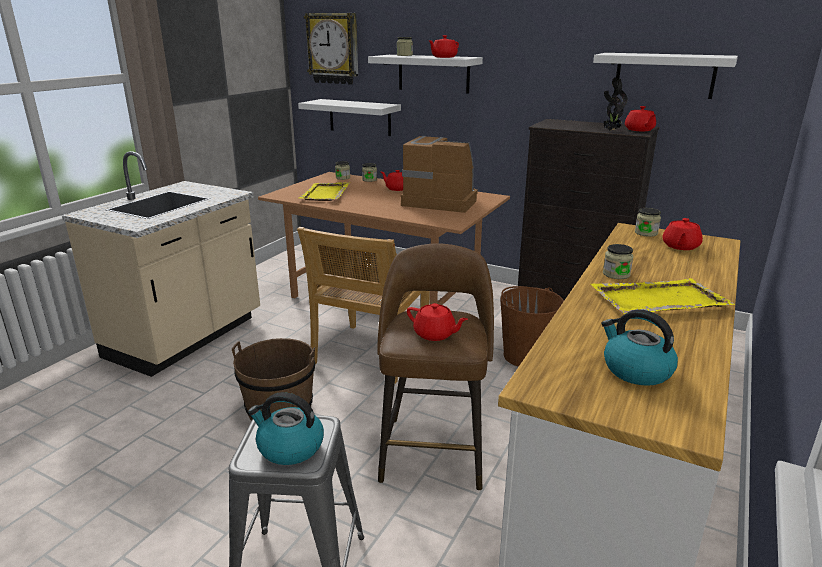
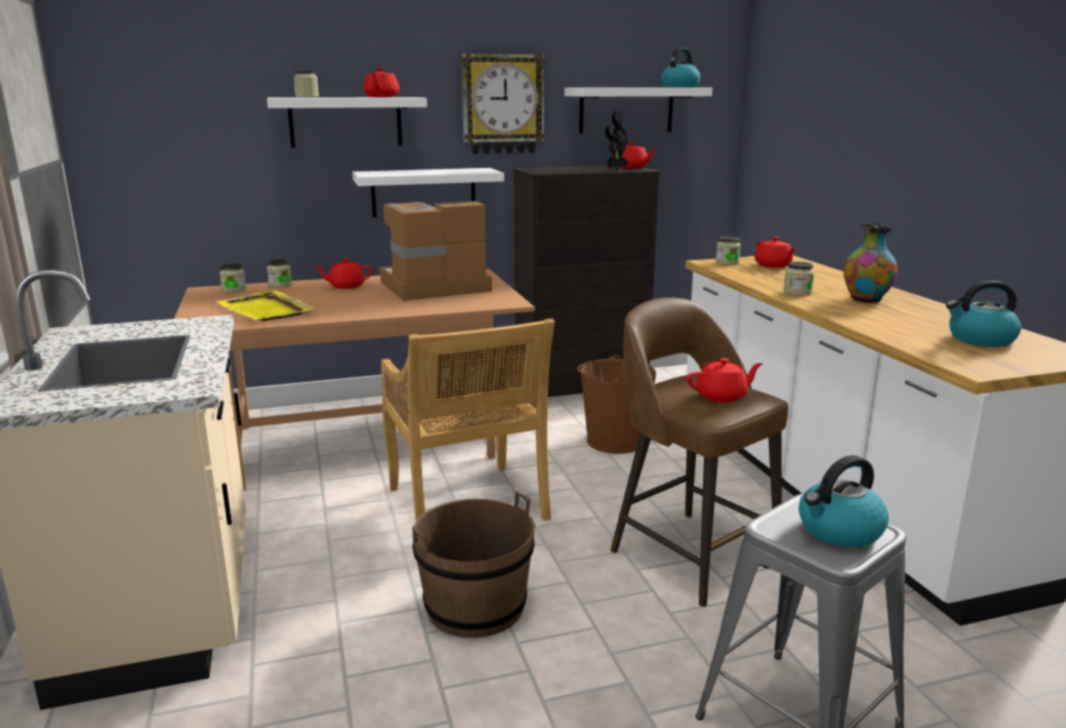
camera: 45 degrees left, 5 degrees down
(333, 48) = (158, 91): wall clock -> wall clock (502, 104)
(360, 117) = (221, 196): white shelf -> white shelf (423, 192)
(657, 300) = (866, 300): yellow tray -> vase
(710, 56) = (680, 87): none -> kettle

